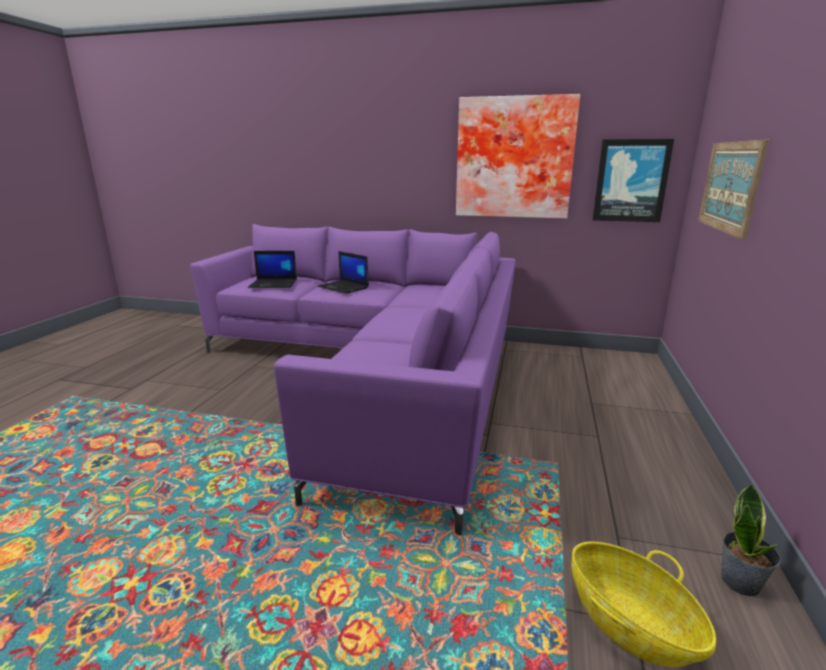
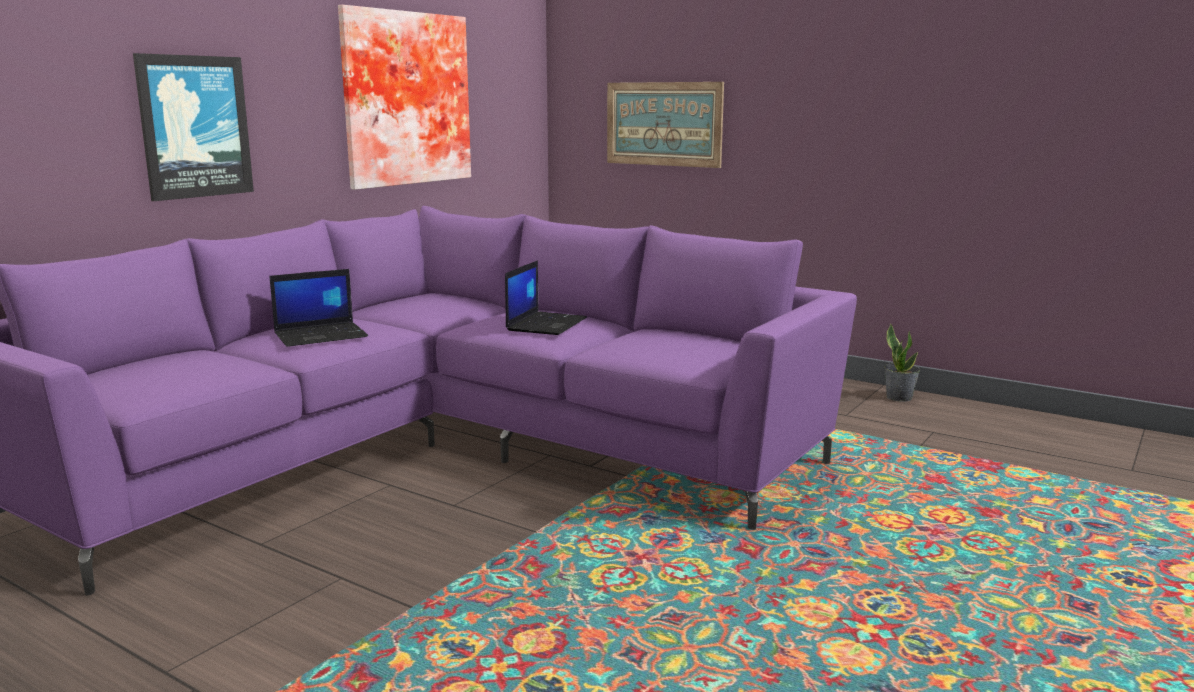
camera: 70 degrees left, 5 degrees down
(274, 284) = (201, 369): laptop -> laptop (546, 324)
(630, 624) = (934, 433): basket -> none
(631, 181) = (509, 125): picture -> picture (194, 127)

